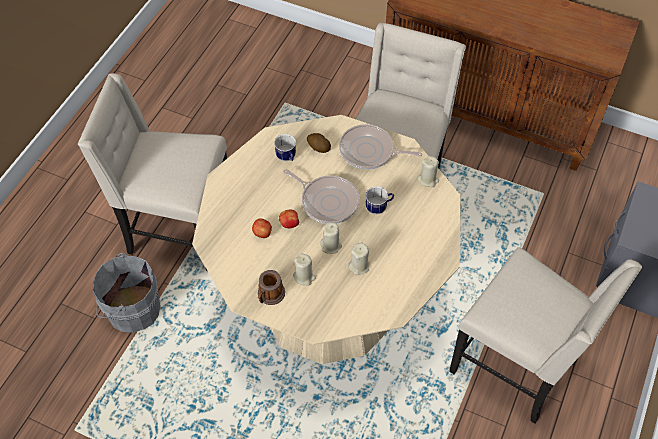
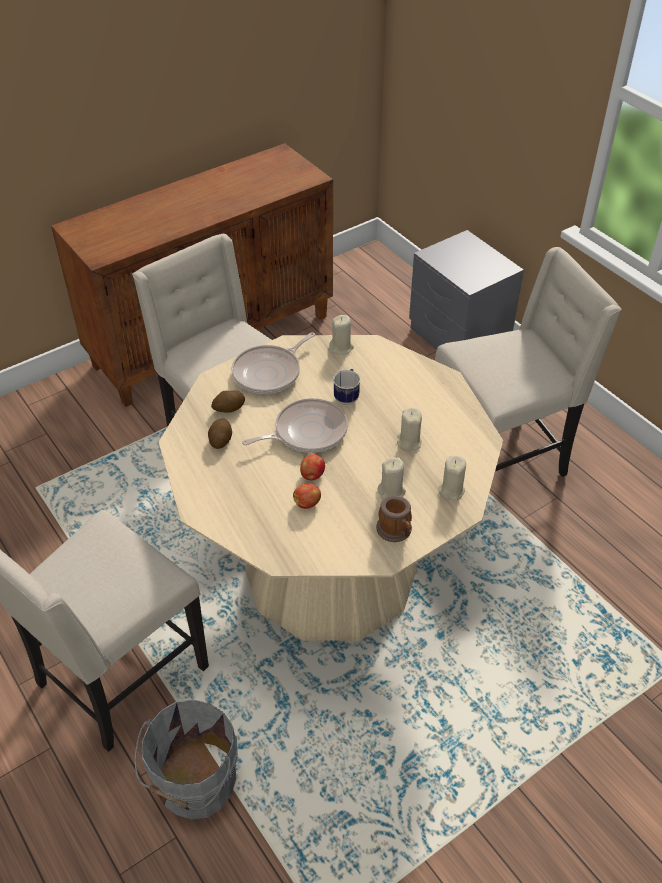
camera: 60 degrees left, 10 degrees down
(287, 158) = (220, 440): mug -> potato
(331, 245) = (366, 453): beige candle -> beige candle (451, 490)

